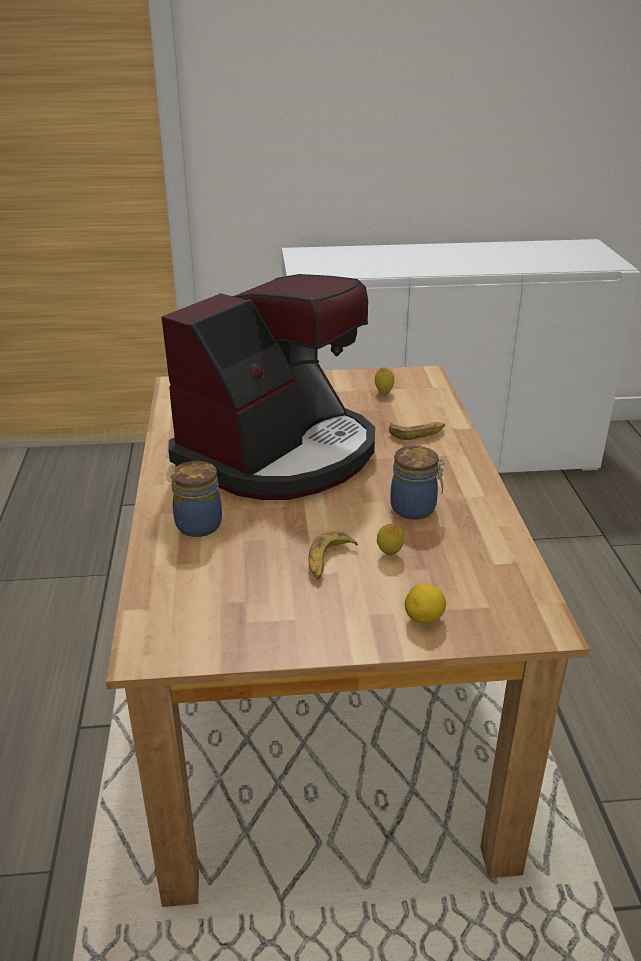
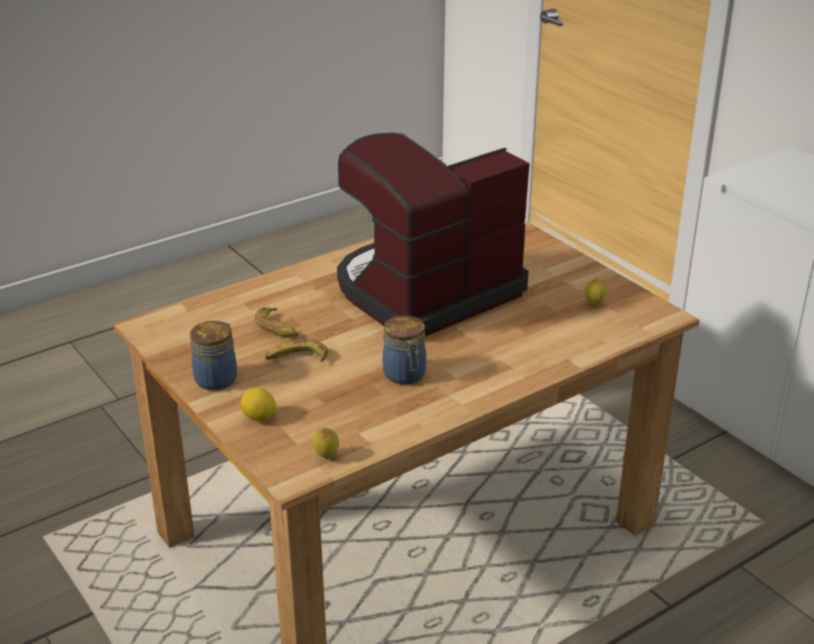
camera: 60 degrees right, 0 degrees up
(198, 524) = (296, 293): jar -> jar (217, 378)
(279, 454) = (426, 291): coffee machine -> coffee machine turned 135 degrees clockwise
(389, 554) = (328, 381): lemon -> lemon (326, 457)
(417, 433) = (535, 343): banana -> banana (278, 328)

